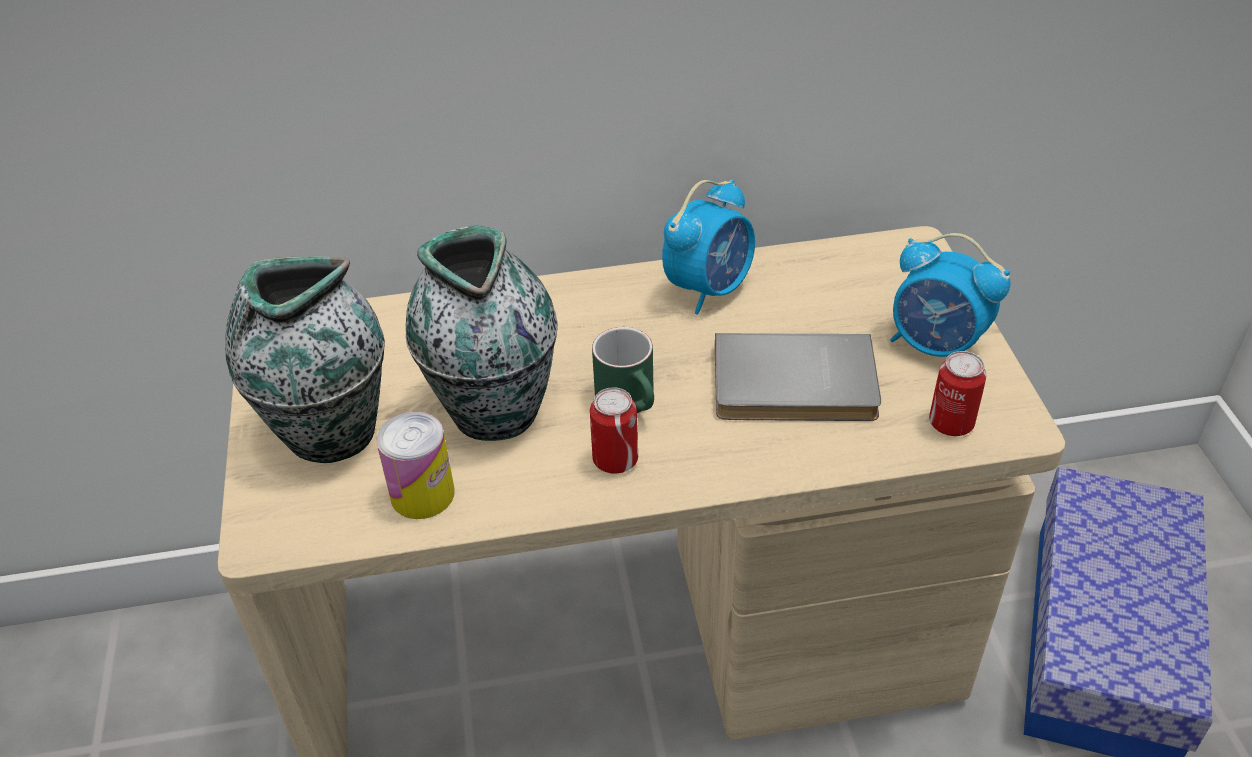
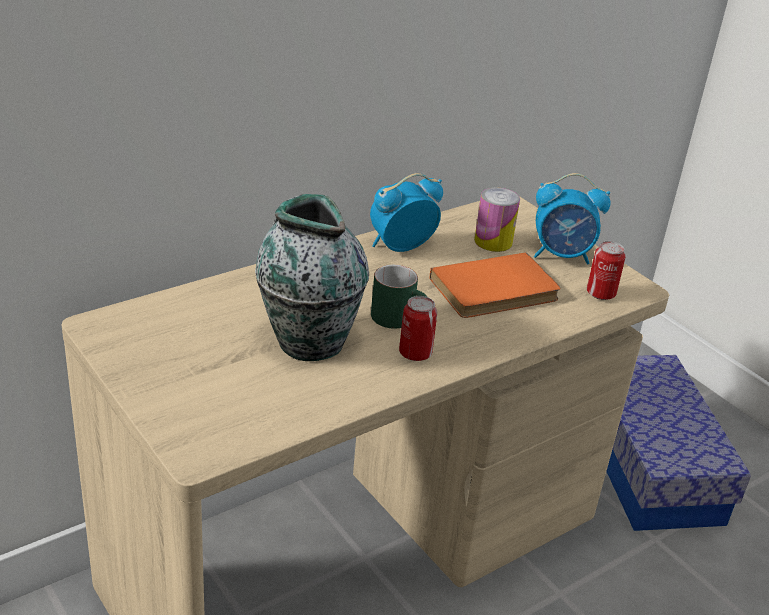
camera: 30 degrees left, 10 degrees down
(329, 433) = (196, 380): vase -> none
(422, 494) = (297, 401): can -> can (493, 241)
(709, 288) = (400, 247): alarm clock -> alarm clock turned 135 degrees counterclockwise
(794, 386) = (496, 291): grey book -> orange book

